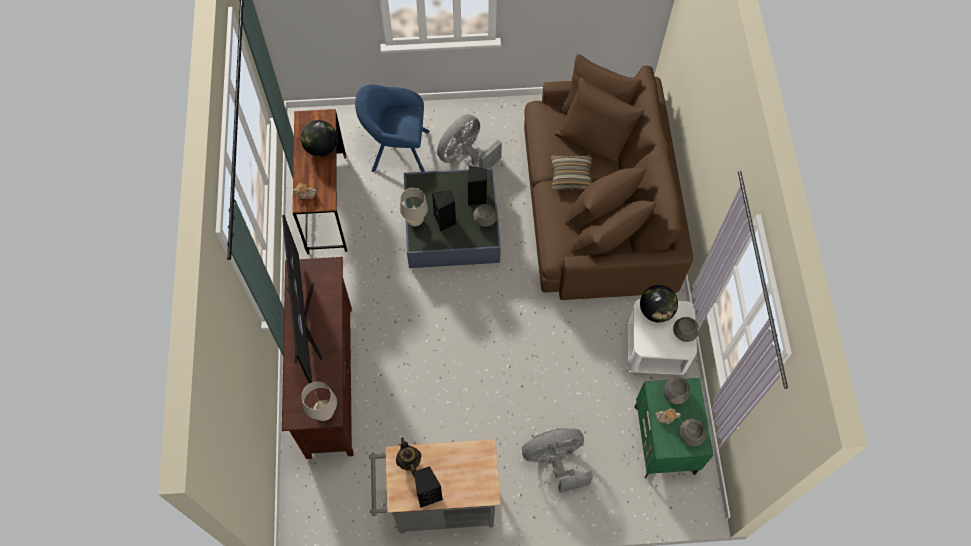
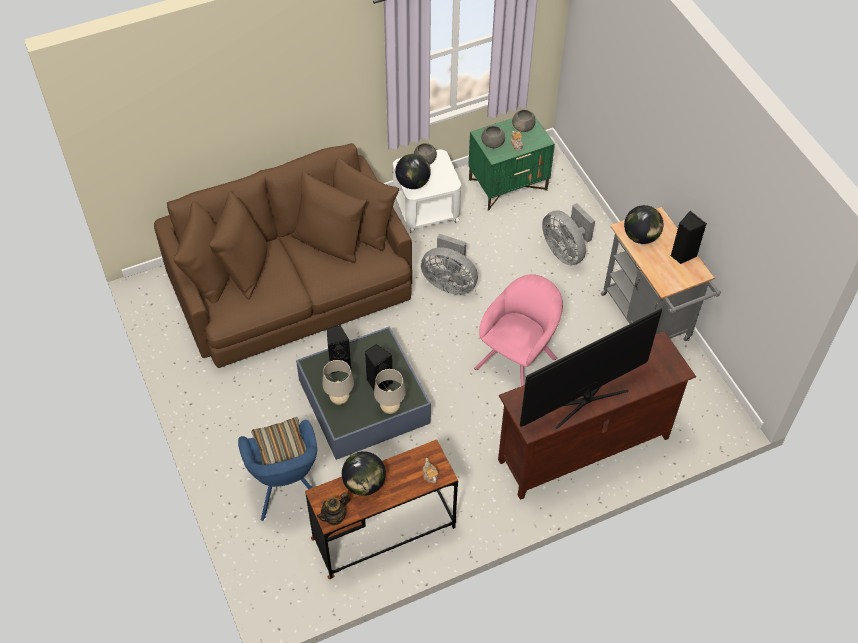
camera: 110 degrees left, 10 degrees down
(324, 413) = (661, 349): beige table lamp -> beige table lamp (339, 399)
(409, 462) = (664, 276): teapot -> teapot (335, 517)
(443, 363) = (518, 360): none -> pink armchair
(465, 156) = (271, 417): grey fan -> grey fan (449, 283)
(467, 462) = (640, 237): none -> globe
(485, 219) = (362, 347): grey bowl -> none
(571, 176) = (296, 272): pillow -> pillow (281, 447)

